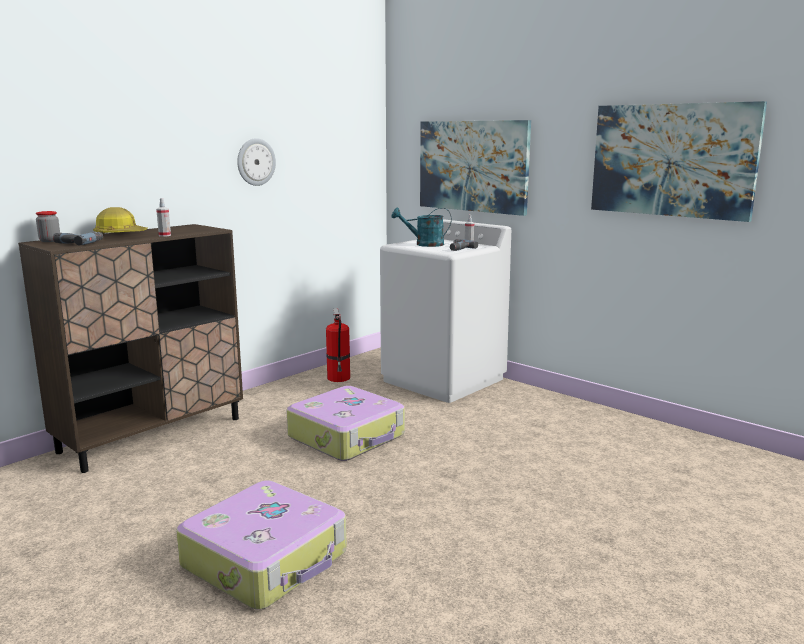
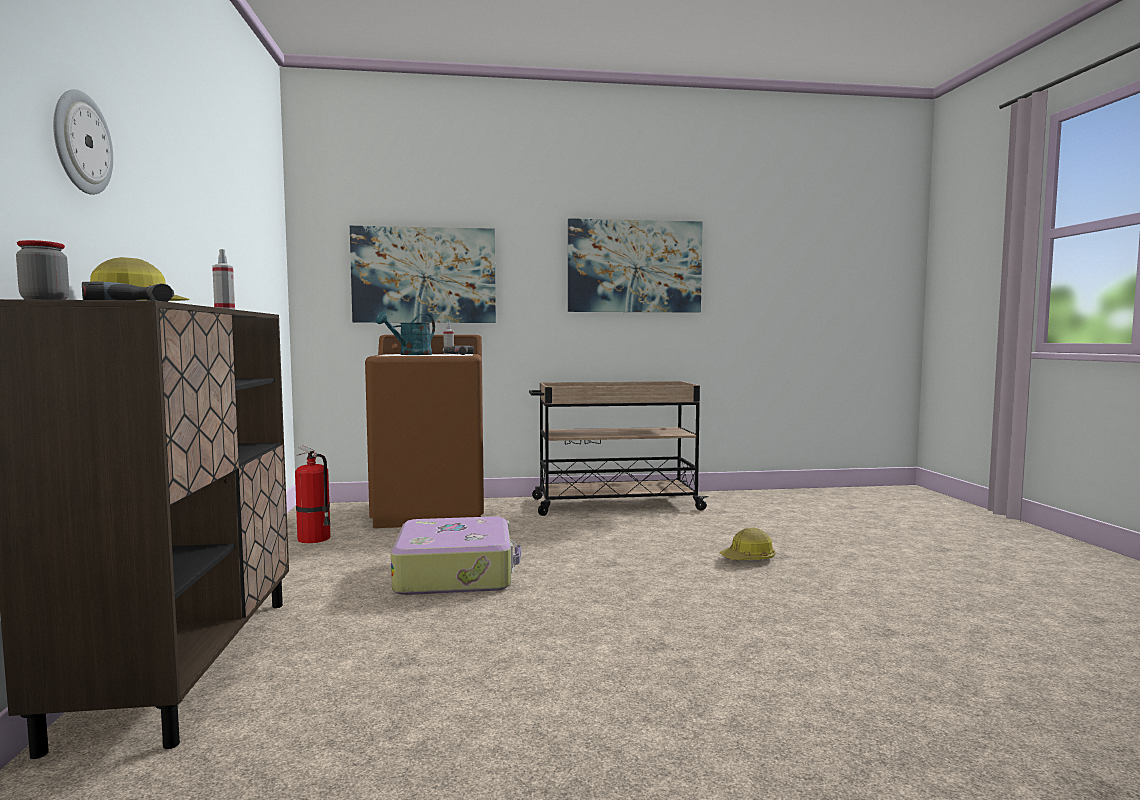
camera: 50 degrees left, 10 degrees down
(255, 162) = (212, 239): wall clock -> wall clock (81, 143)
(267, 560) = (647, 679): suitcase -> none
(444, 380) = (432, 512): white washing machine -> brown washing machine
(566, 525) = (748, 558): none -> hard hat
(596, 423) = (614, 504): none -> beige cart

